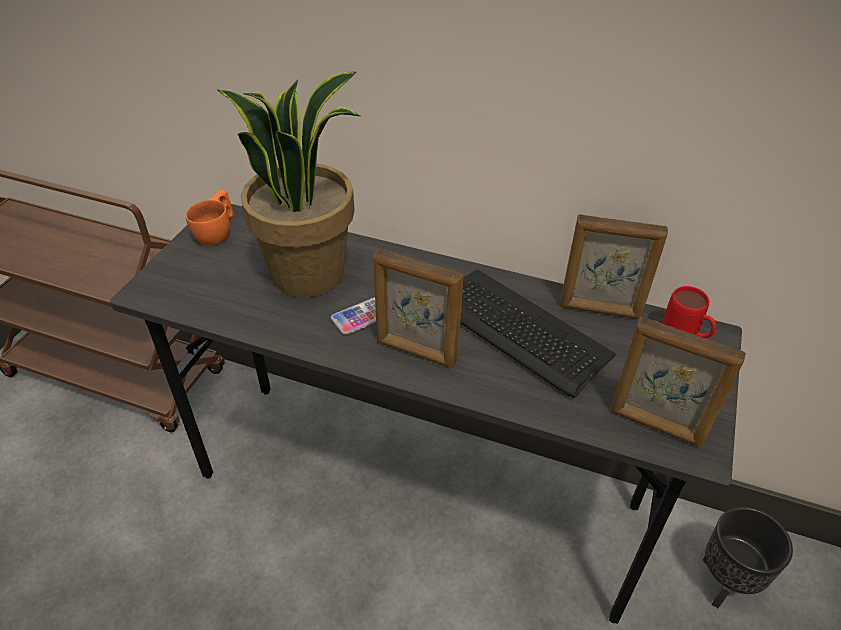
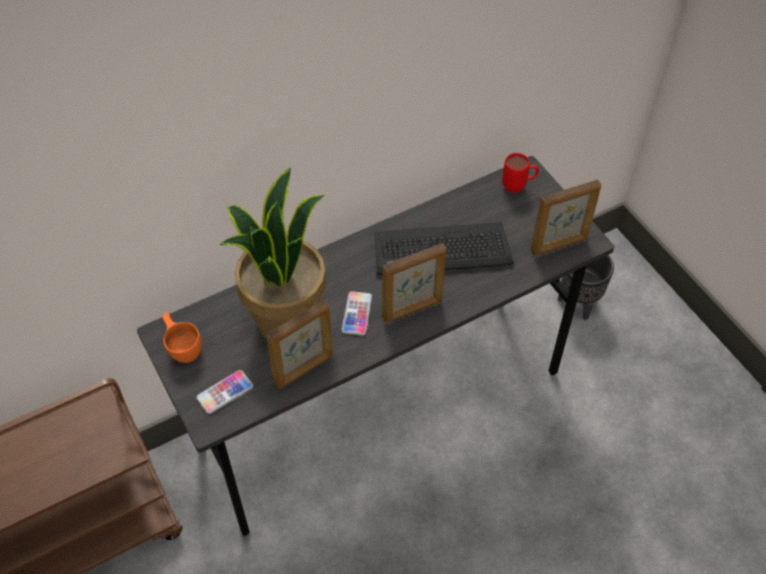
camera: 50 degrees left, 10 degrees up
(187, 283) = (225, 392): none -> phone
(600, 310) = (463, 202): picture frame -> picture frame (304, 370)

